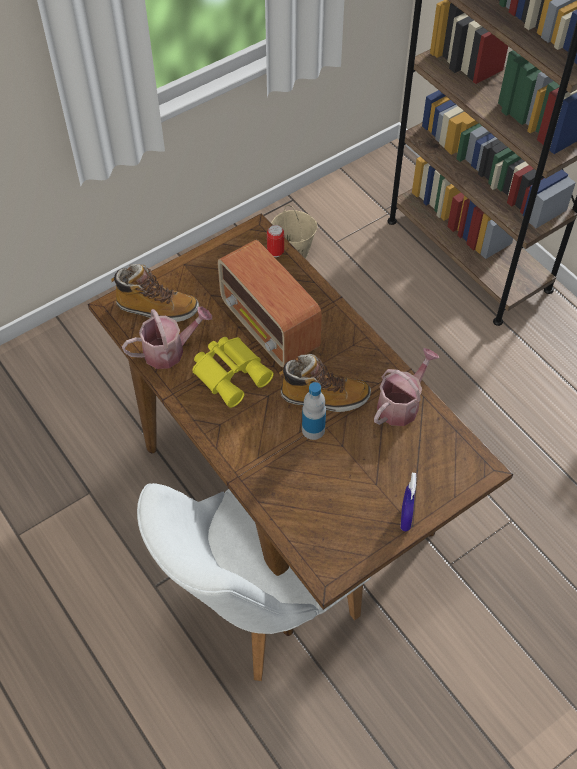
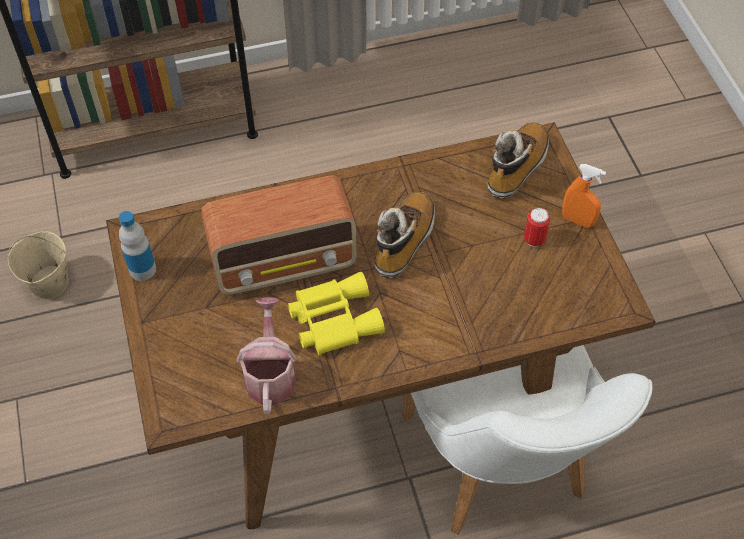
camera: 70 degrees left, 0 degrees up
(157, 308) = (198, 370): boot -> boot (517, 167)
(275, 252) = (176, 224): can -> can (534, 240)
(313, 429) = (442, 264): bottle -> bottle (142, 269)
(401, 404) = (440, 178): watering can -> none
(405, 518) = (577, 220): blue spray bottle -> orange spray bottle

